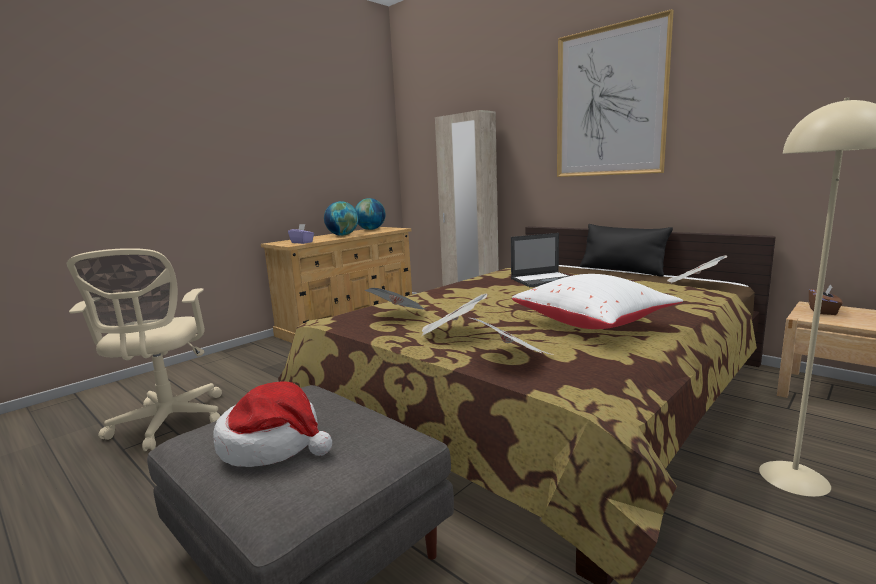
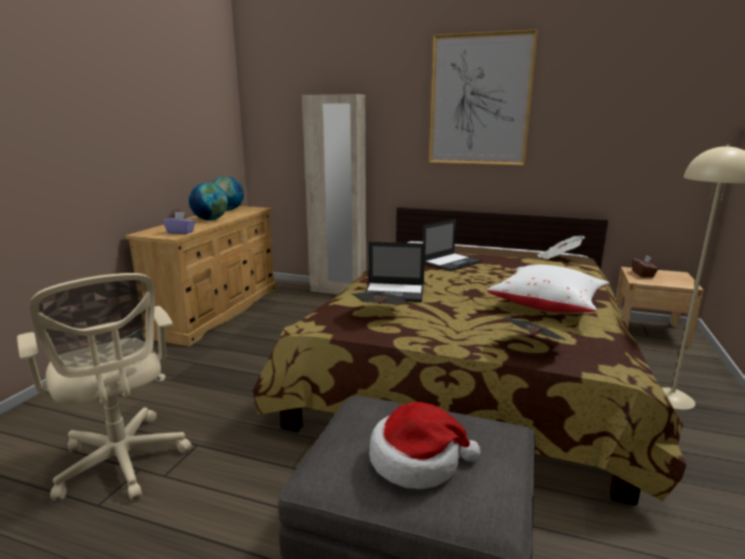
camera: 25 degrees left, 5 degrees up
(441, 300) = (395, 292): none -> laptop
(452, 333) = (456, 328): newspaper -> none
(621, 270) = (491, 247): black pillow -> none

